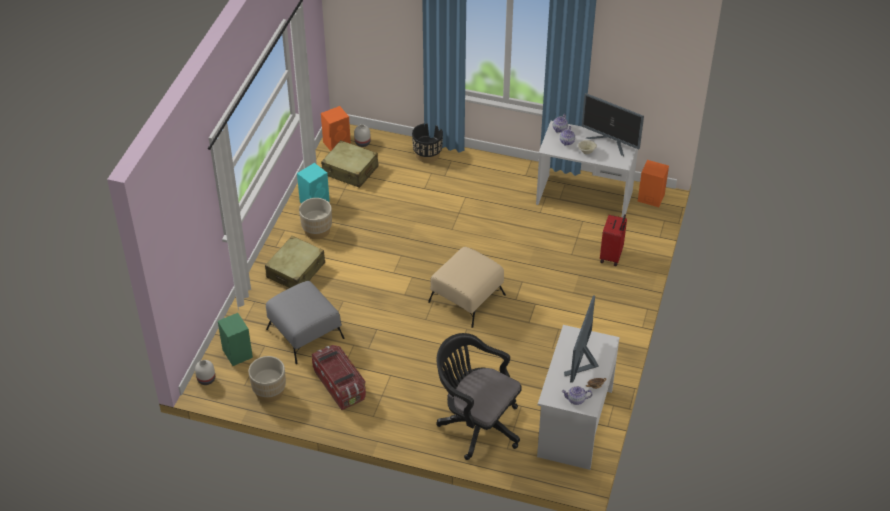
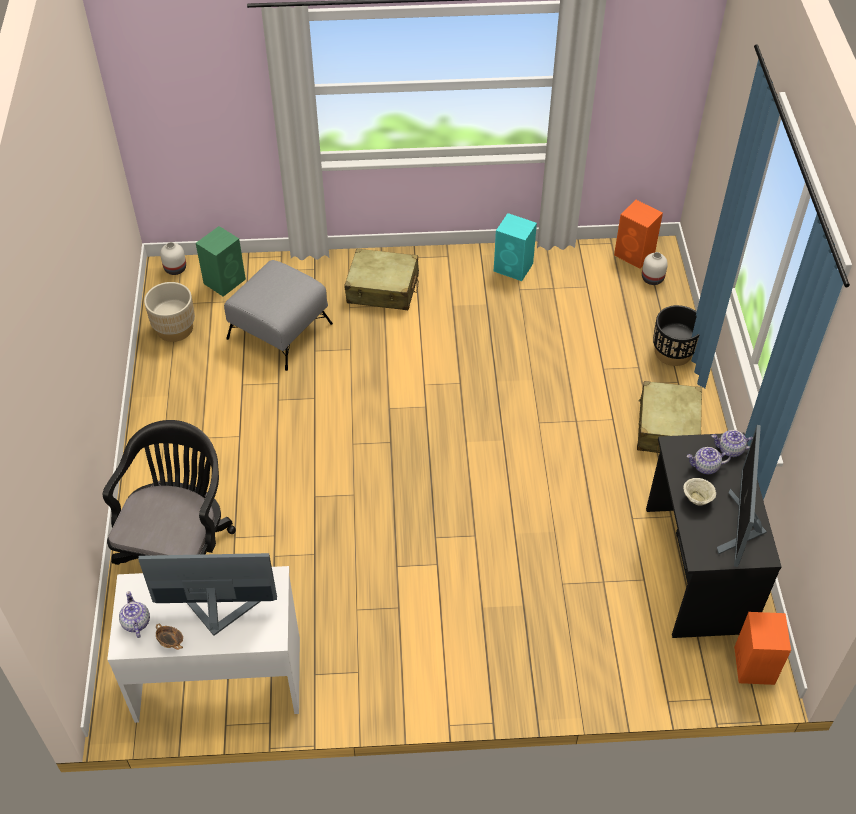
camera: 70 degrees right, 5 degrees up
(317, 230) = (463, 286): beige planter -> none
(339, 385) = (205, 391): storage box -> none
(350, 171) = (591, 283): beige suitcase -> beige suitcase (667, 428)
(466, 298) = (411, 478): beige ottoman -> none
(584, 199) = (695, 569): white desk -> black desk
(612, 256) = (586, 641): red suitcase -> none

